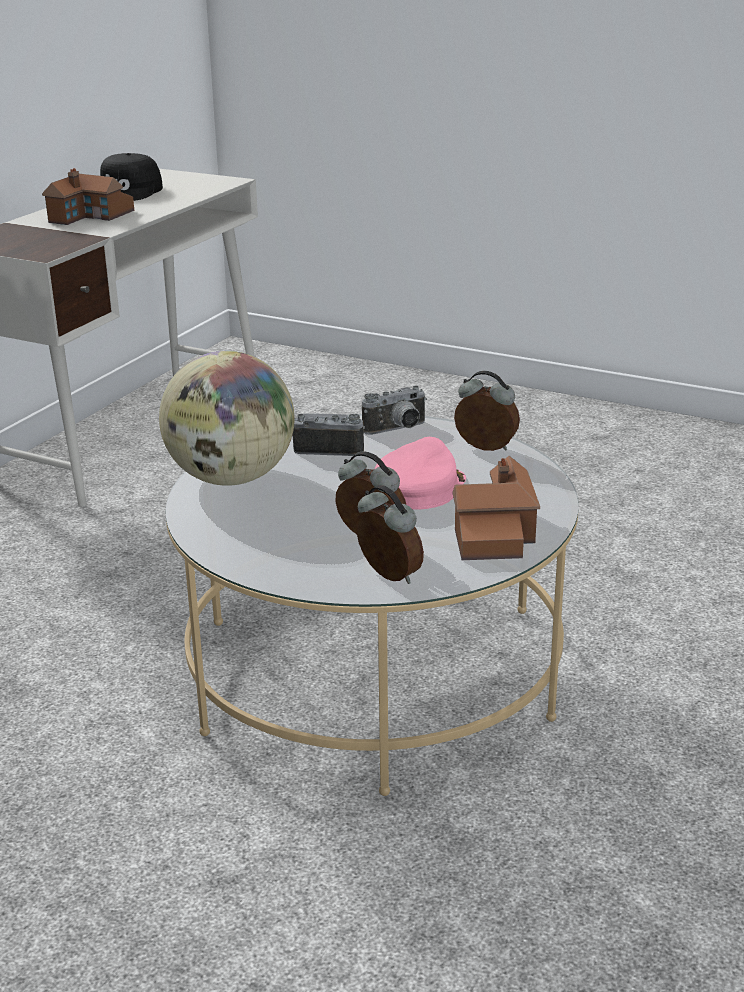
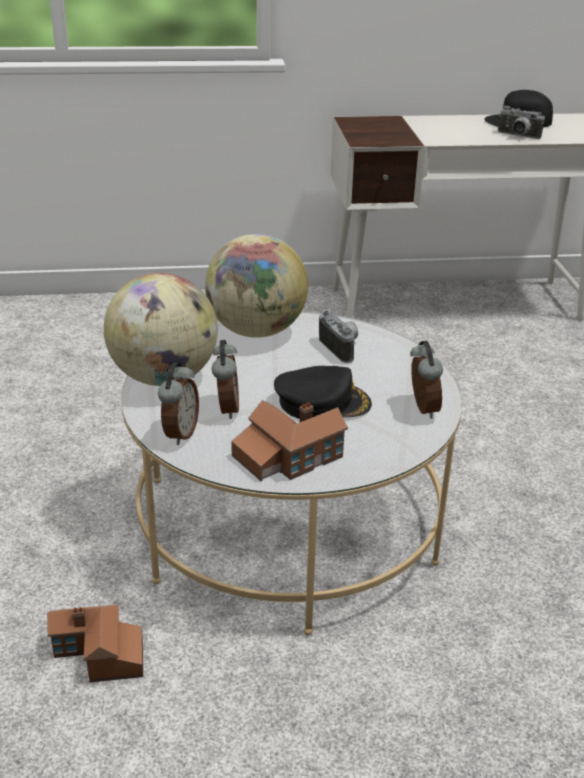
camera: 55 degrees right, 5 degrees up
(91, 216) = (453, 129): toy house -> toy house (99, 655)
(259, 555) = (164, 377): none -> globe
(398, 430) = (404, 363): camera -> camera (517, 136)
(418, 488) = (322, 402): pink cap -> black cap

